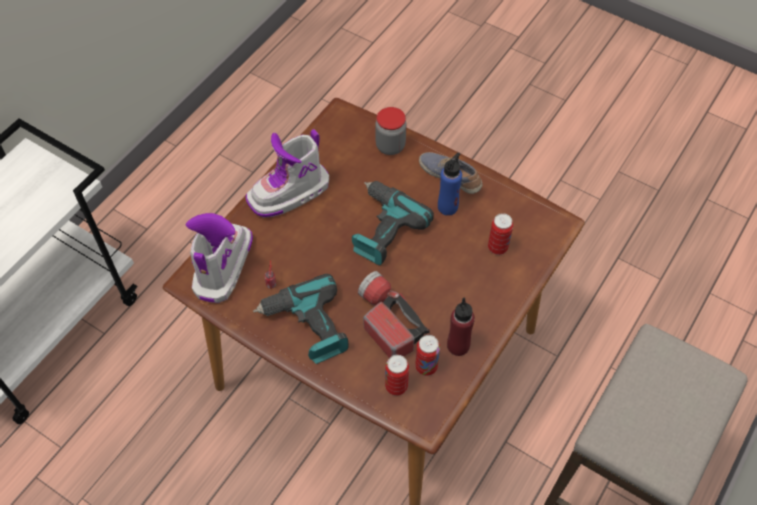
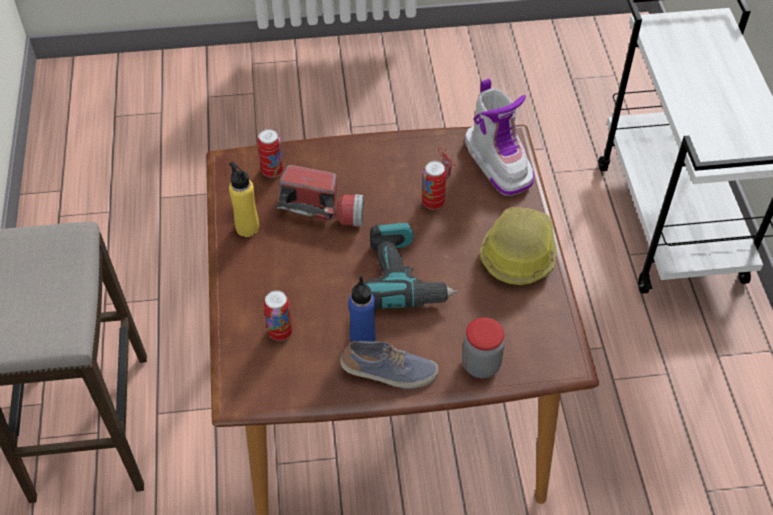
camera: 140 degrees right, 5 degrees down
(290, 194) = (518, 252): boot -> hard hat
(307, 327) = (382, 166): power drill -> none
(426, 367) = (260, 197): can -> can (433, 203)
(458, 346) = (247, 227): red bottle -> yellow bottle

